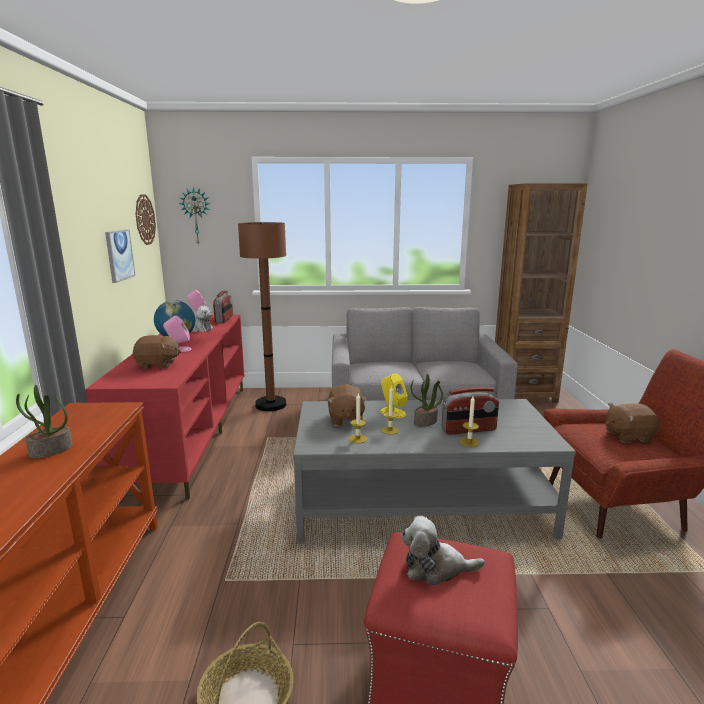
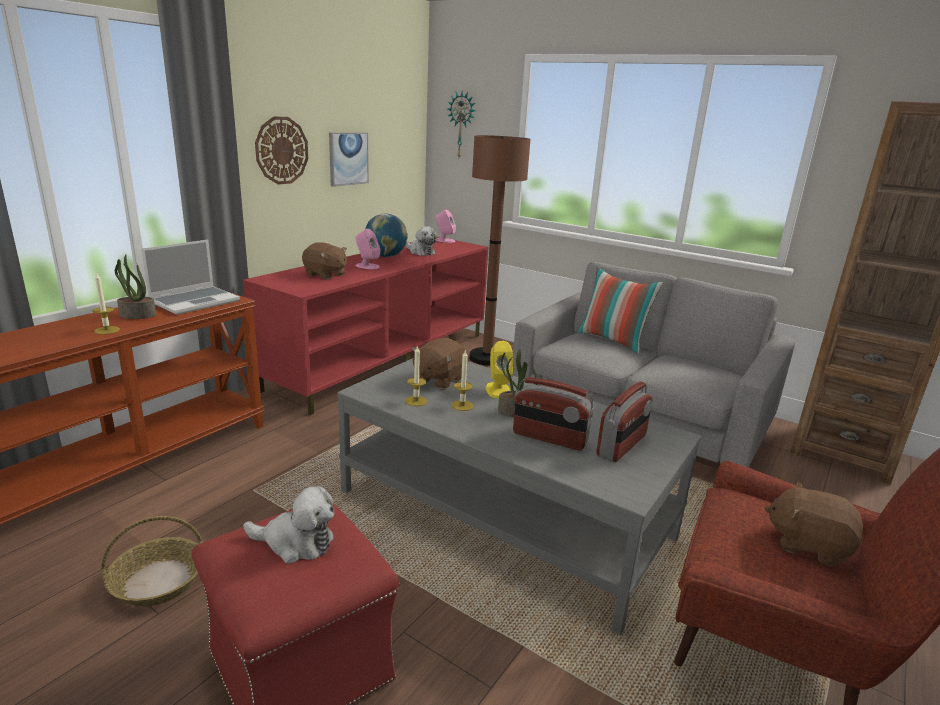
camera: 35 degrees right, 5 degrees up
(86, 420) = (195, 301): none -> laptop
(144, 219) = (402, 124): wall clock -> wall clock (281, 150)
(224, 319) = (463, 248): radio -> radio (622, 446)
(384, 362) = (613, 340): none -> pillow
(436, 568) = (295, 542): plush toy -> plush toy turned 150 degrees clockwise
(469, 442) = (524, 450): candle -> candle (107, 330)

